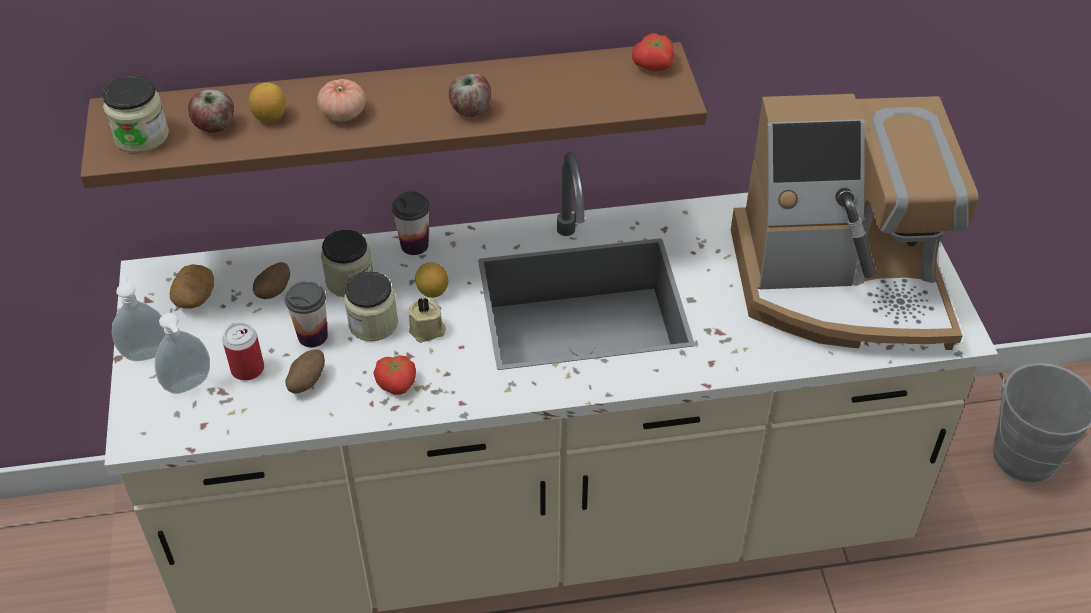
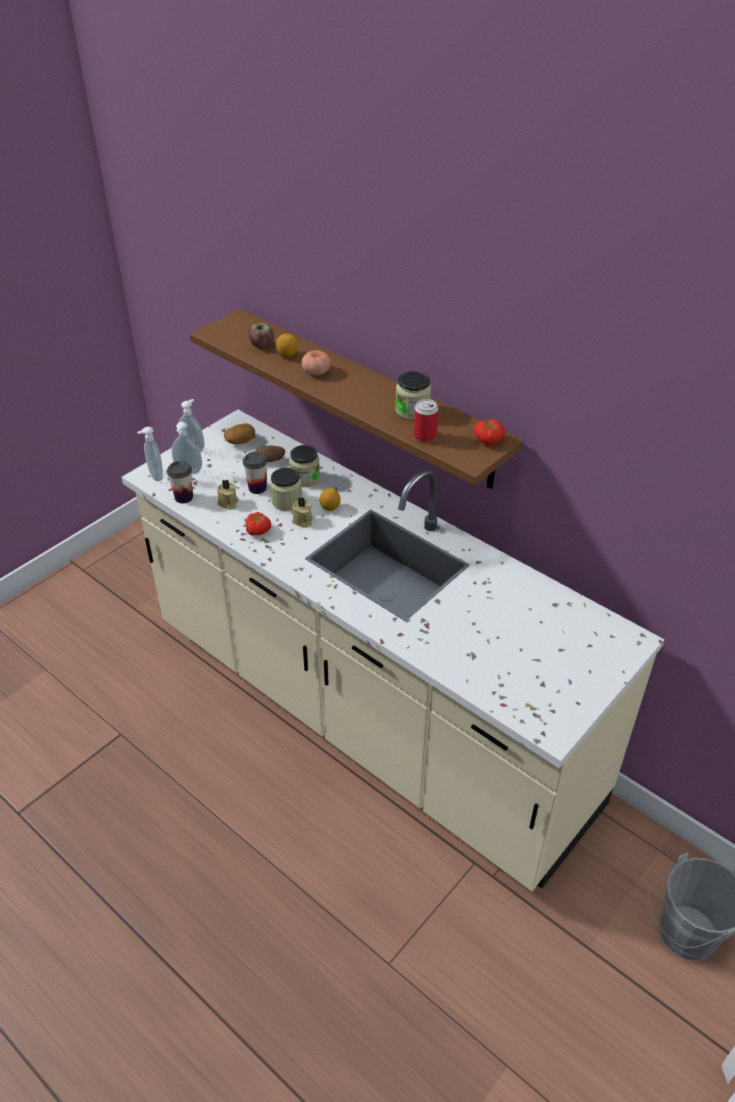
camera: 50 degrees right, 5 degrees down
(141, 136) = (231, 332): jar -> jar (412, 411)
(153, 426) = (155, 476): none -> soap dispenser
(247, 369) = (216, 481): can -> can (424, 436)
(306, 382) = (228, 503): potato -> beige candle
(414, 245) = (353, 484): cup -> cup (184, 497)
(470, 110) = (368, 404): apple -> none
(841, 285) = (527, 657): coffee machine -> none

